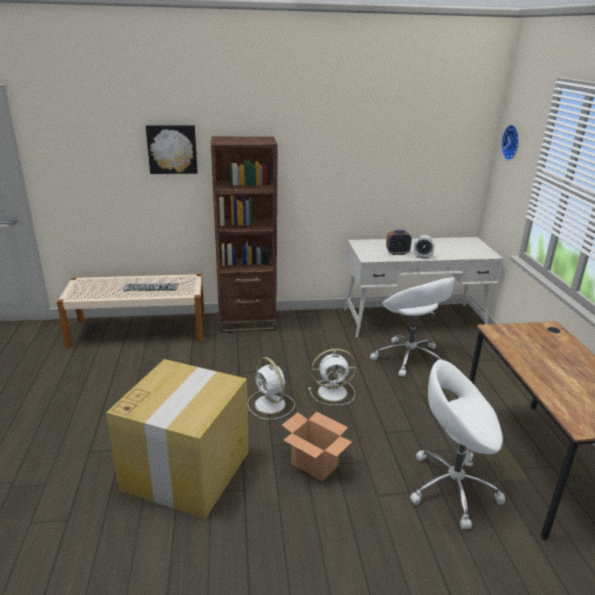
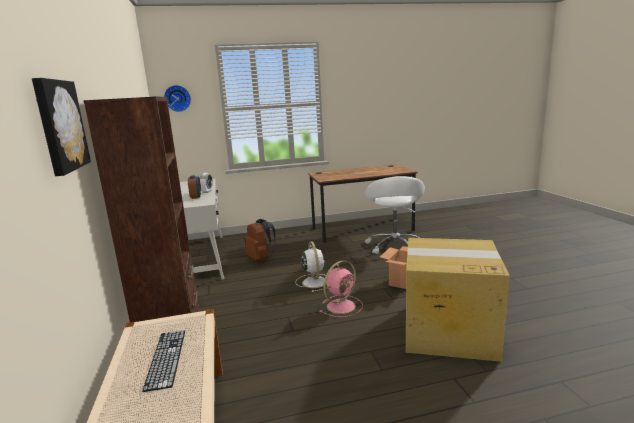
camera: 95 degrees left, 10 degrees down
(271, 405) = (342, 306): white fan -> pink fan
(409, 358) = (261, 258): white office chair -> brown backpack

